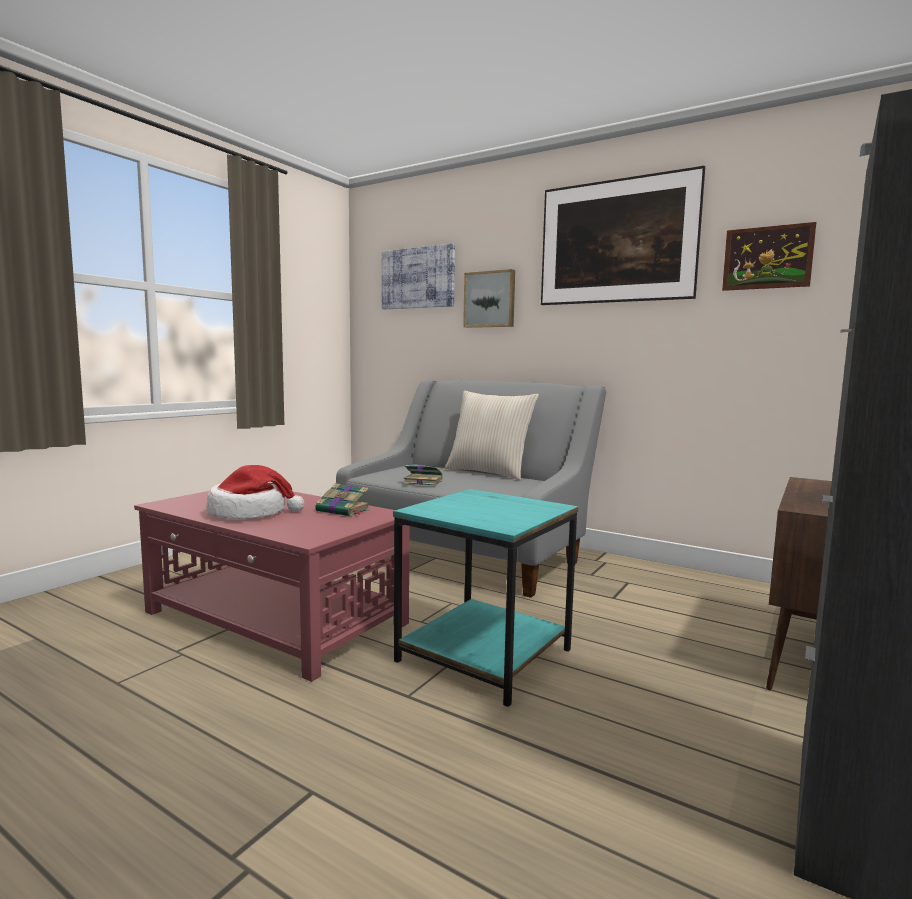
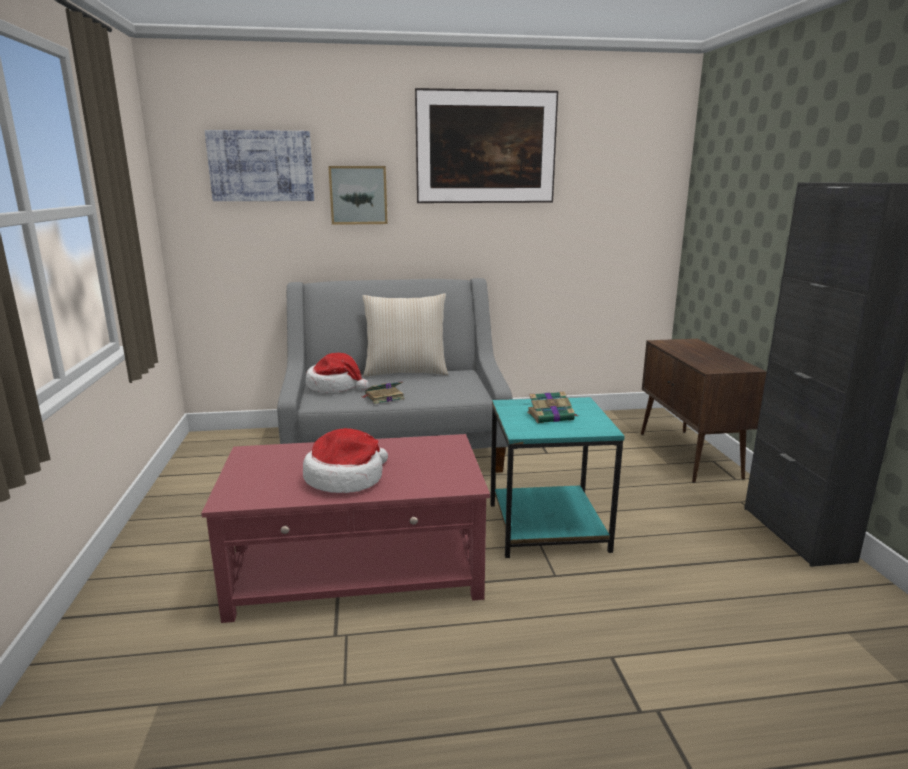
camera: 40 degrees left, 10 degrees up
(344, 510) = (413, 449): book -> book (551, 416)
(408, 470) = (335, 386): none -> hat
(767, 258) = (601, 172): picture -> none

